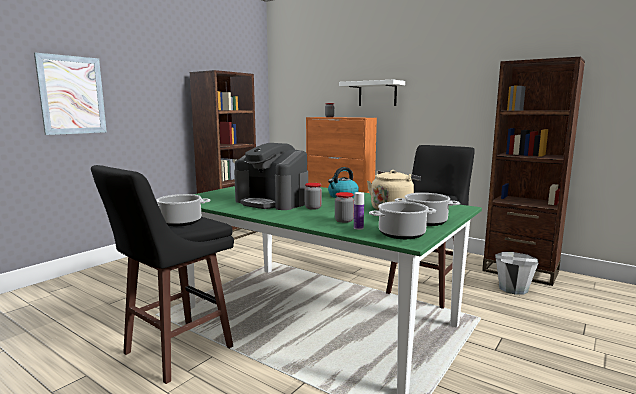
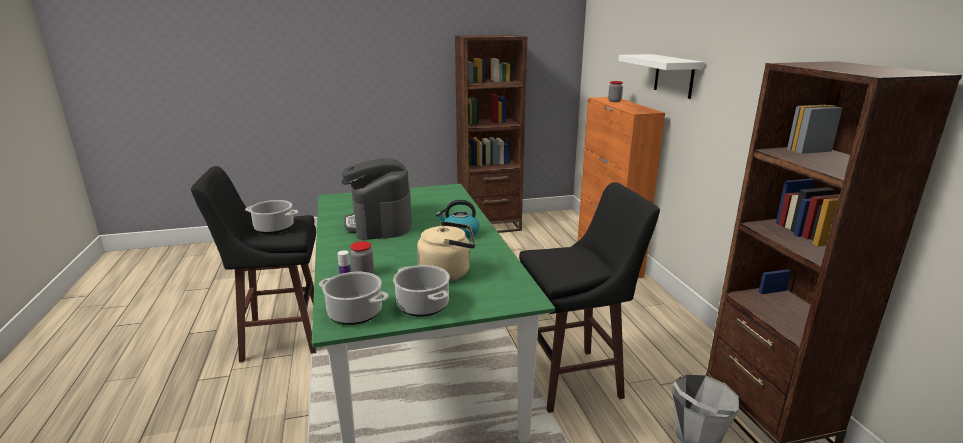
camera: 40 degrees right, 10 degrees up
(72, 95) = (322, 68): picture -> none
(313, 208) = (387, 244): jar -> none

